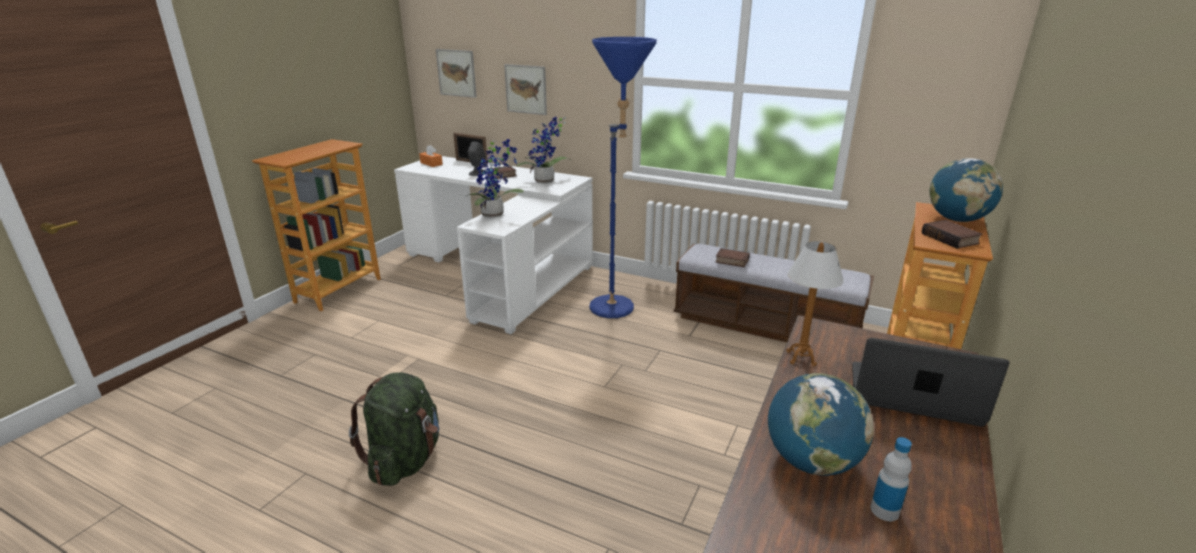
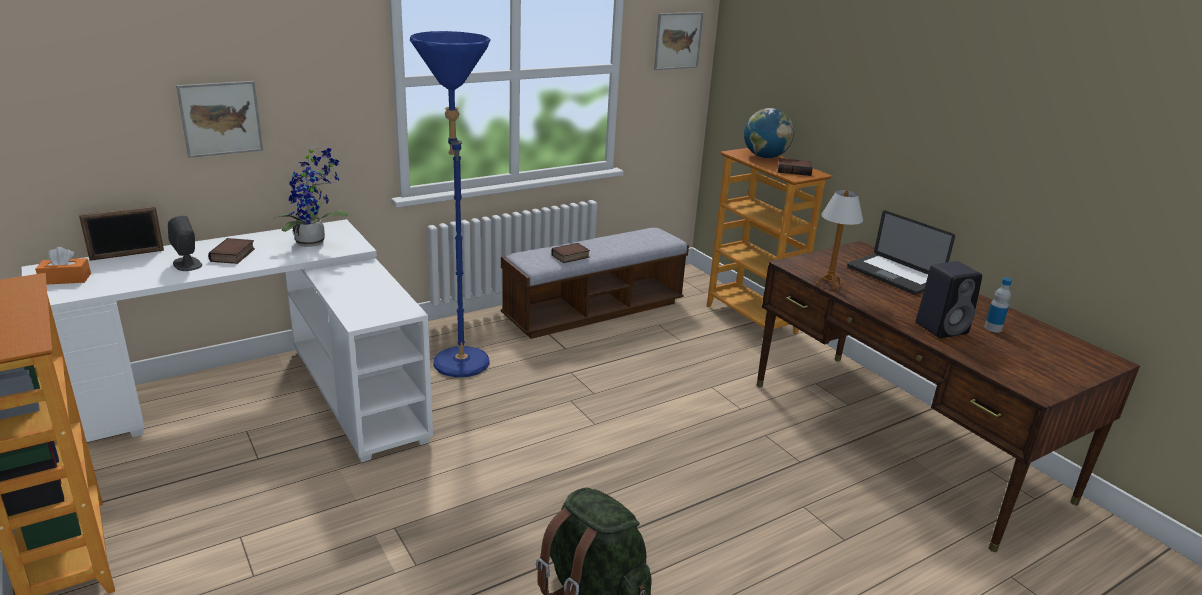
camera: 60 degrees left, 0 degrees up
(456, 73) = (64, 112): picture -> picture (677, 40)
(495, 215) = (351, 300): potted plant -> none
(811, 461) = (942, 328): globe -> black speaker
(913, 395) = (893, 275): laptop -> laptop turned 90 degrees counterclockwise

